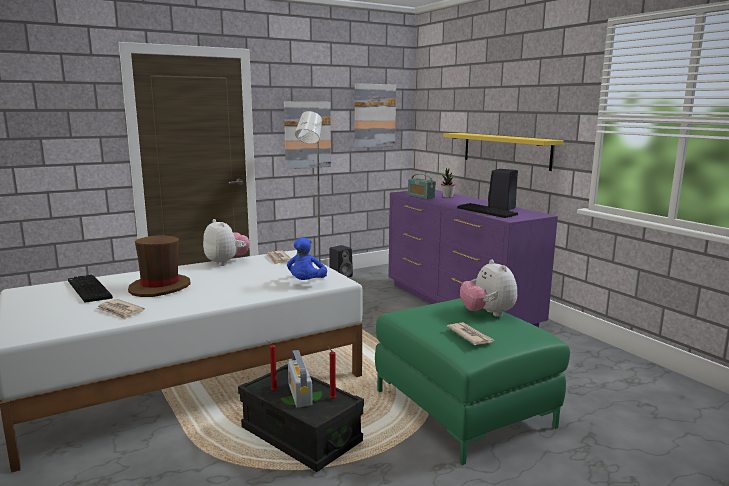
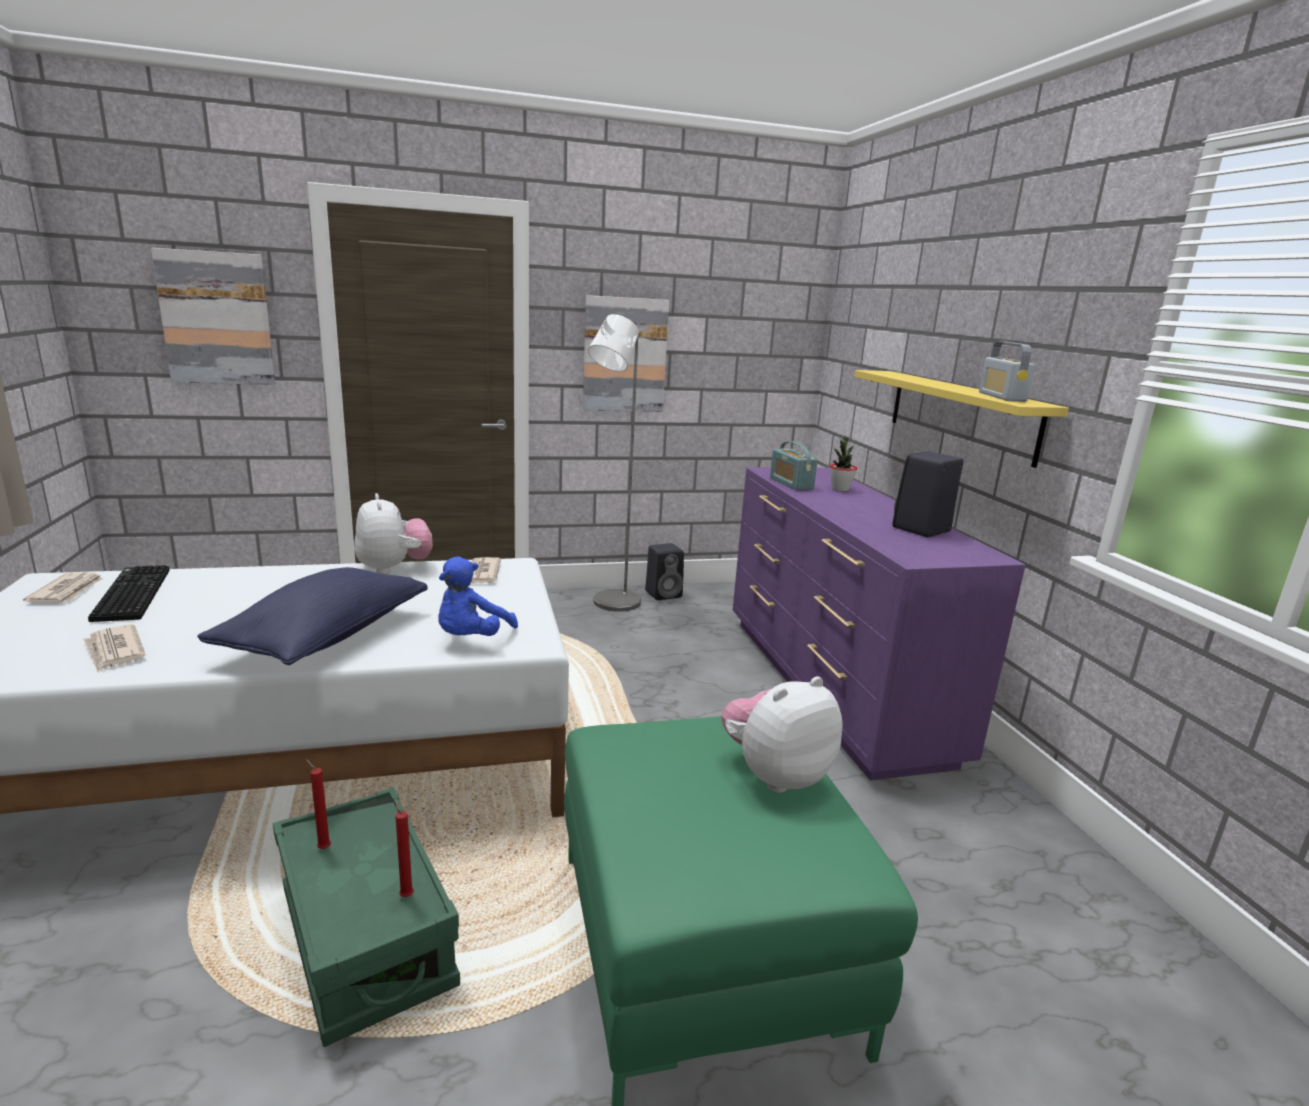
camera: 15 degrees right, 5 degrees up
(160, 287) = (235, 607): brown hat -> none
(229, 292) = (326, 637): none -> blue pillow
(300, 394) = (359, 869): radio -> radio (1001, 397)
(301, 436) = (366, 939): black storage box -> green storage box
(374, 115) = (751, 328): picture -> picture (217, 318)
(470, 336) = (688, 837): newspaper -> newspaper (68, 591)
(487, 211) = (884, 535): keyboard -> none
(487, 314) = (775, 775): plush toy -> plush toy turned 60 degrees clockwise

